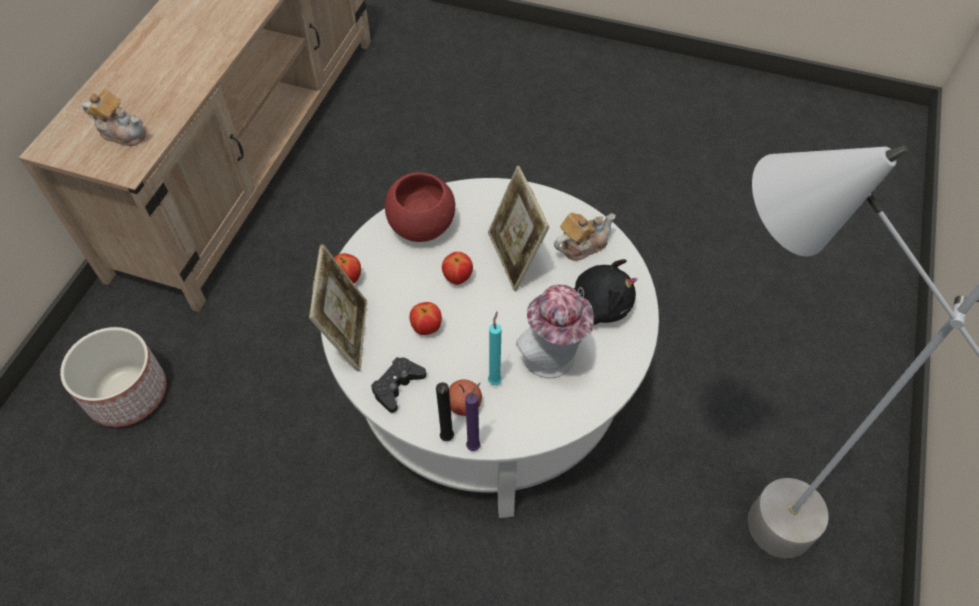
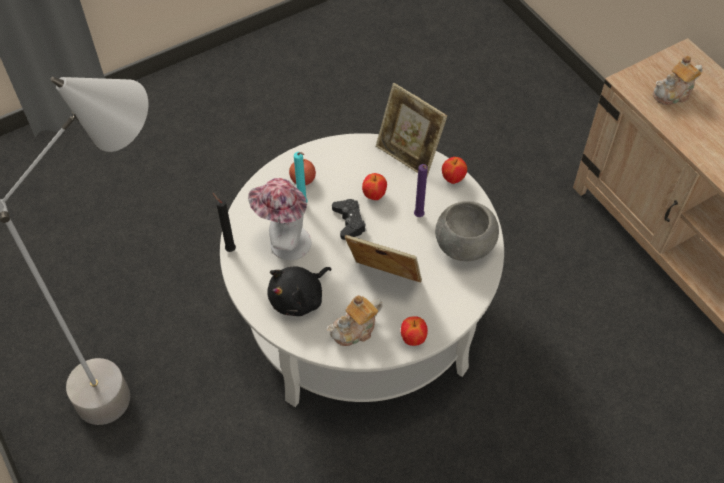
camera: 130 degrees right, 0 degrees up
(127, 393) = (532, 125): planter -> none
(397, 386) = (347, 157): black game controller -> black game controller (349, 222)
(422, 225) = (465, 246): red bowl -> grey bowl
(447, 439) = (290, 158): black candle -> black candle (229, 249)
(457, 278) = (398, 236): apple -> apple (413, 339)
(475, 445) = (273, 168): purple candle -> purple candle (419, 217)
(581, 245) = (355, 329): teapot -> teapot turned 45 degrees clockwise

